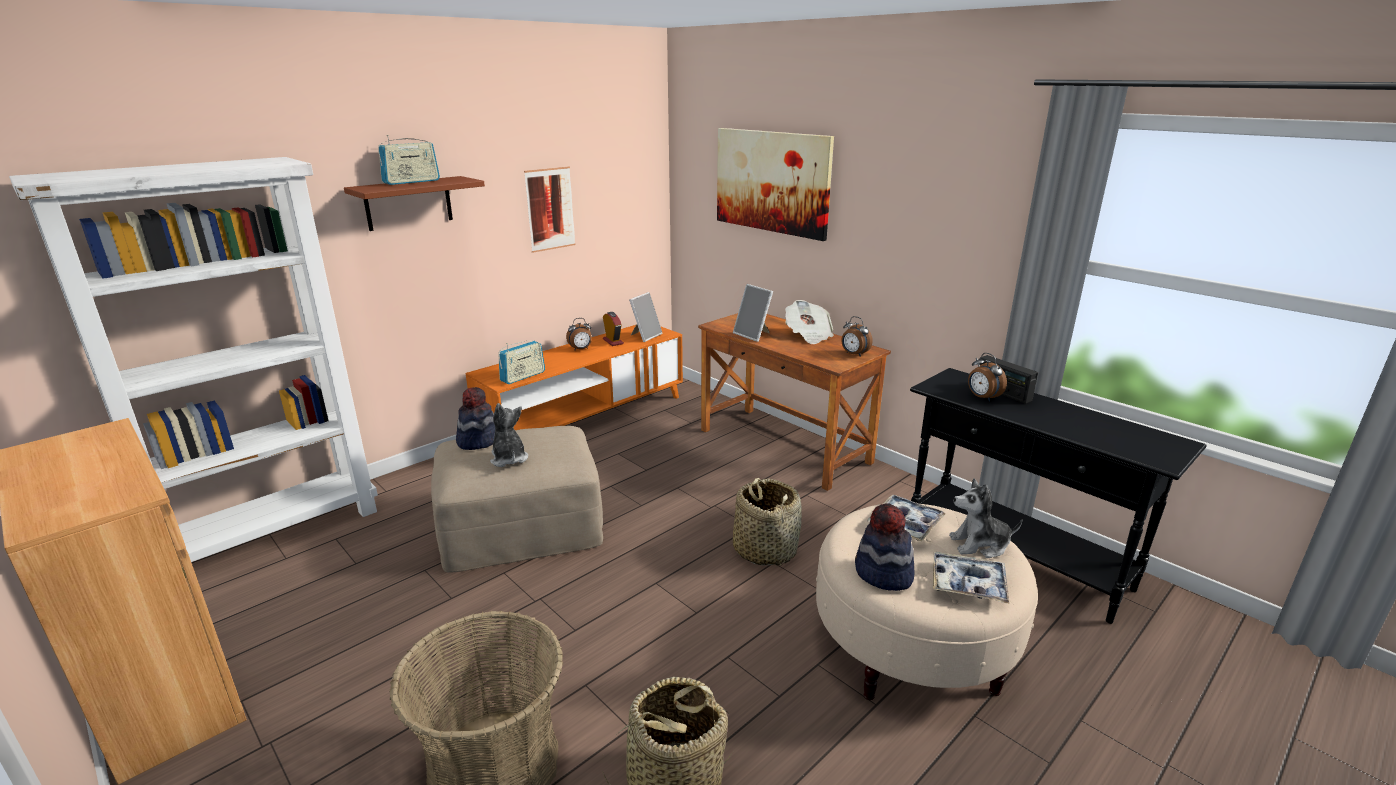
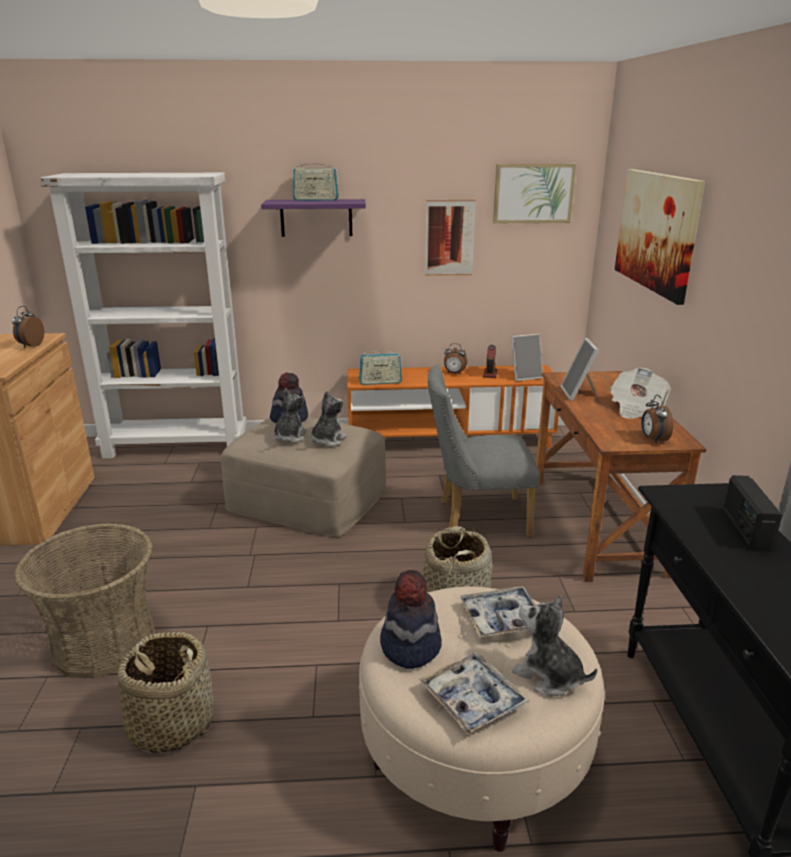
camera: 40 degrees right, 0 degrees up
(408, 203) = (316, 218): brown shelf -> purple shelf
(551, 448) = (327, 440): none -> plush toy
(617, 156) = (533, 193): none -> picture
(694, 477) = (476, 518): none -> grey chair
(982, 398) = (706, 524): alarm clock -> alarm clock (30, 345)

